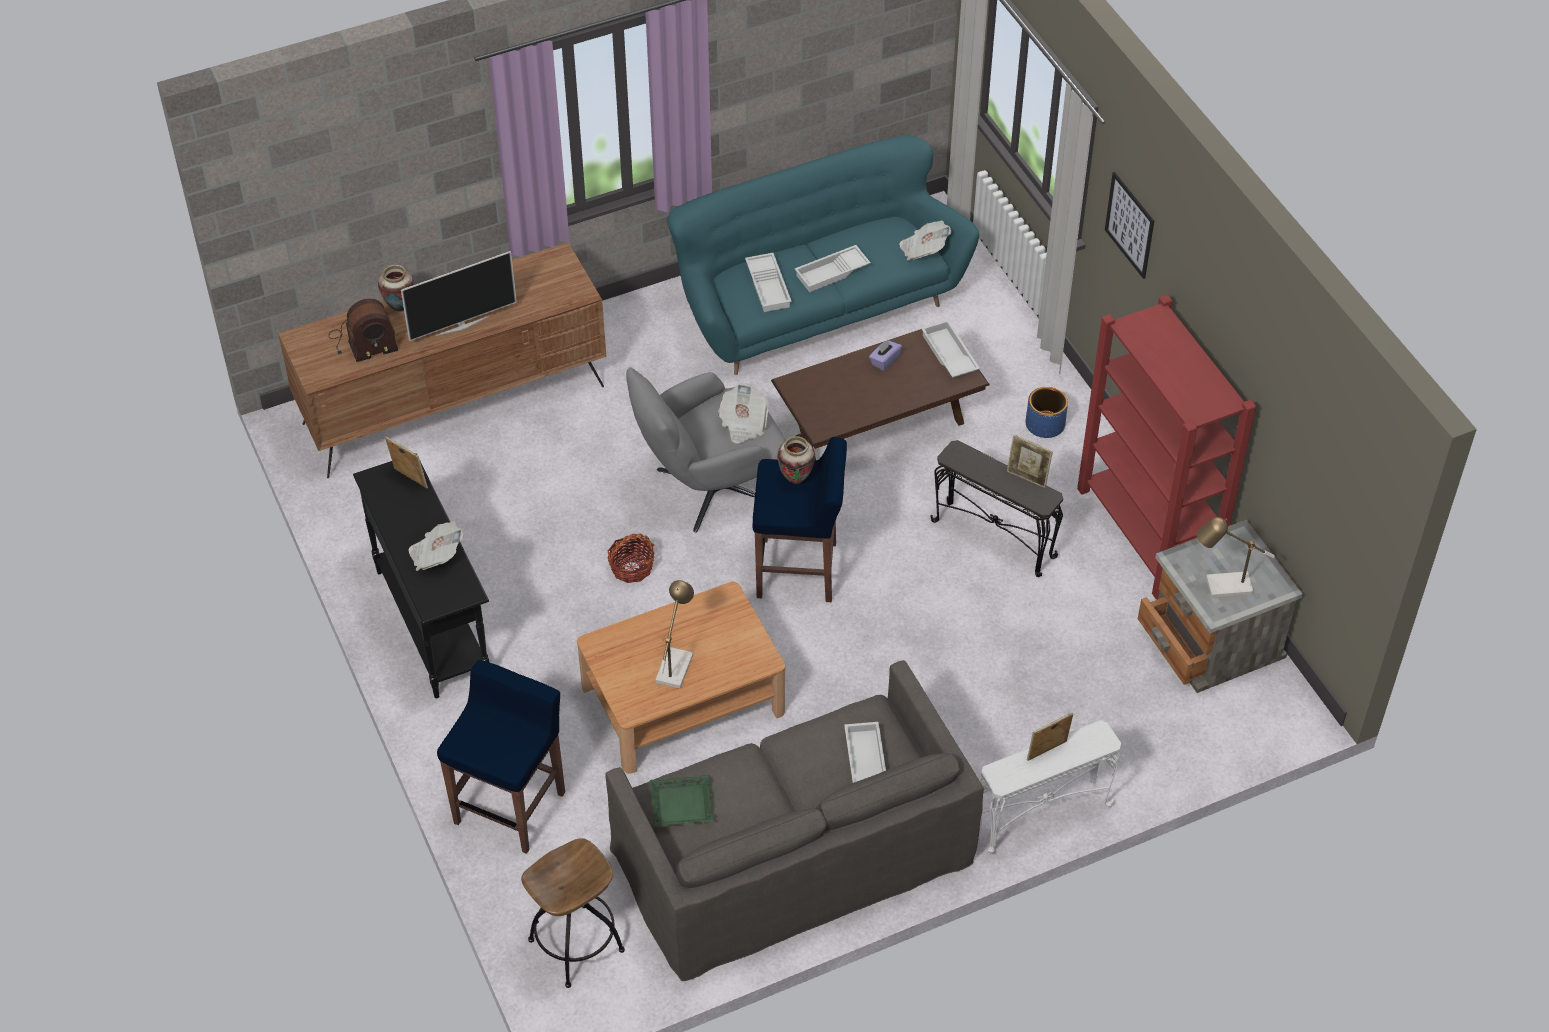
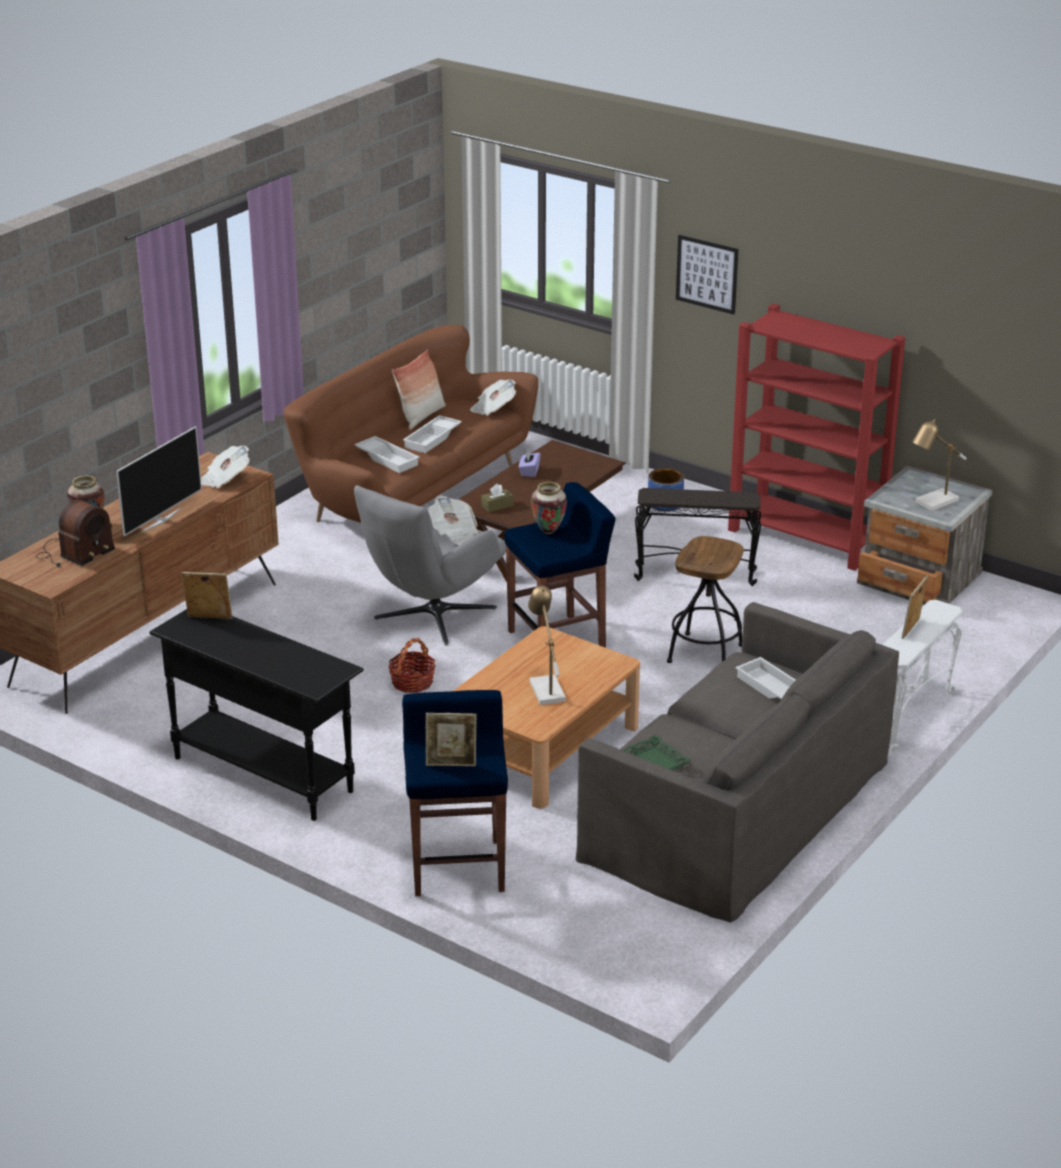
camera: 30 degrees left, 20 degrees down
(436, 555) = (285, 656): newspaper -> newspaper (225, 479)
(575, 945) = (612, 935): brown stool -> brown stool (705, 653)
(816, 305) = (411, 491): turquoise sofa -> brown sofa
(817, 398) = (497, 506): none -> brown tissue box
(847, 233) = (421, 416): none -> pillow
(948, 354) = (576, 455): white tray -> none
(1027, 478) = (720, 492): picture frame -> picture frame (451, 764)

